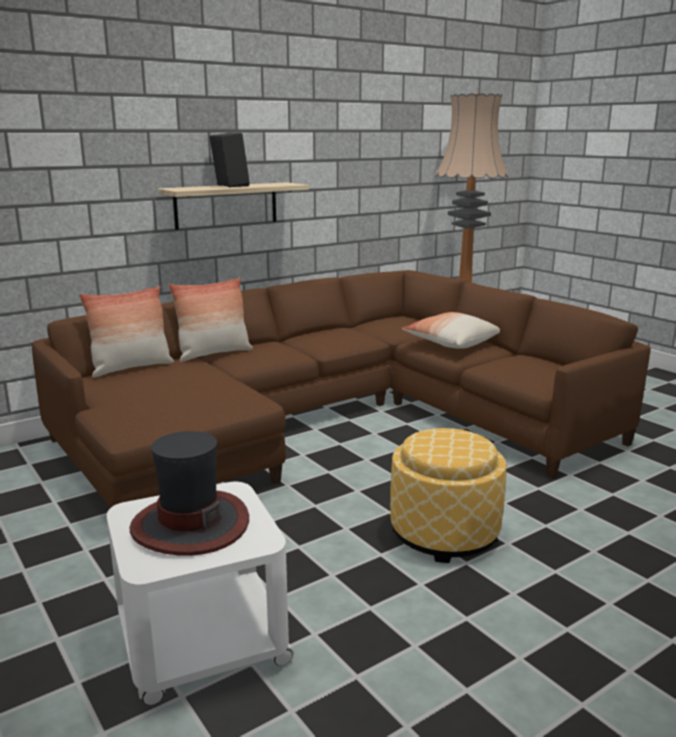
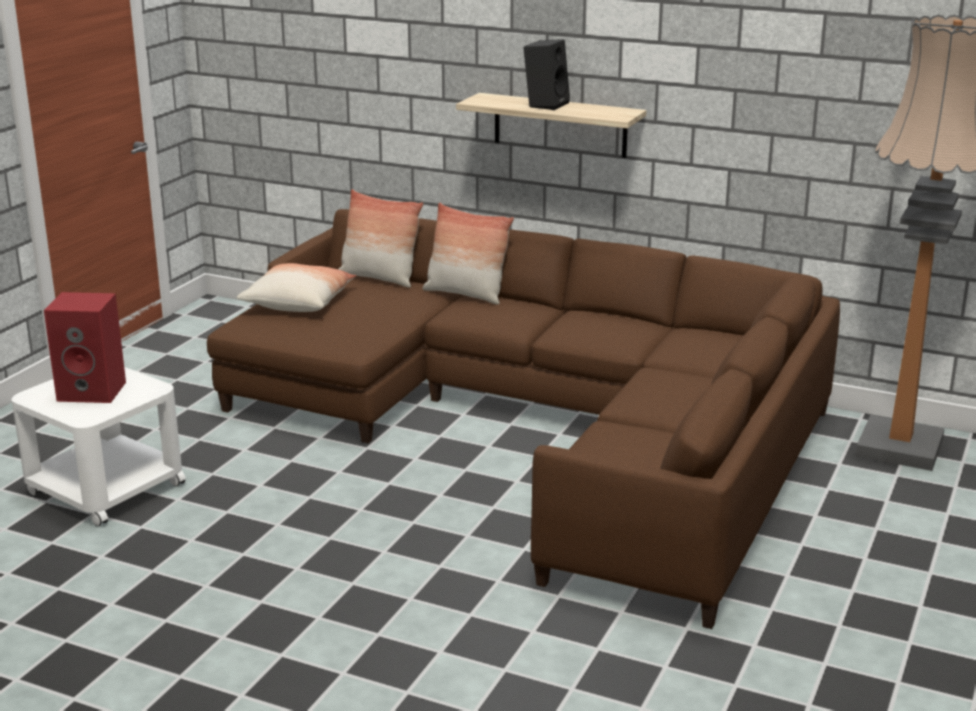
camera: 60 degrees right, 5 degrees up
(190, 524) = (94, 391): hat -> red speaker
(444, 533) = (342, 546): ottoman -> none
(451, 343) = (668, 389): pillow -> pillow (299, 302)

